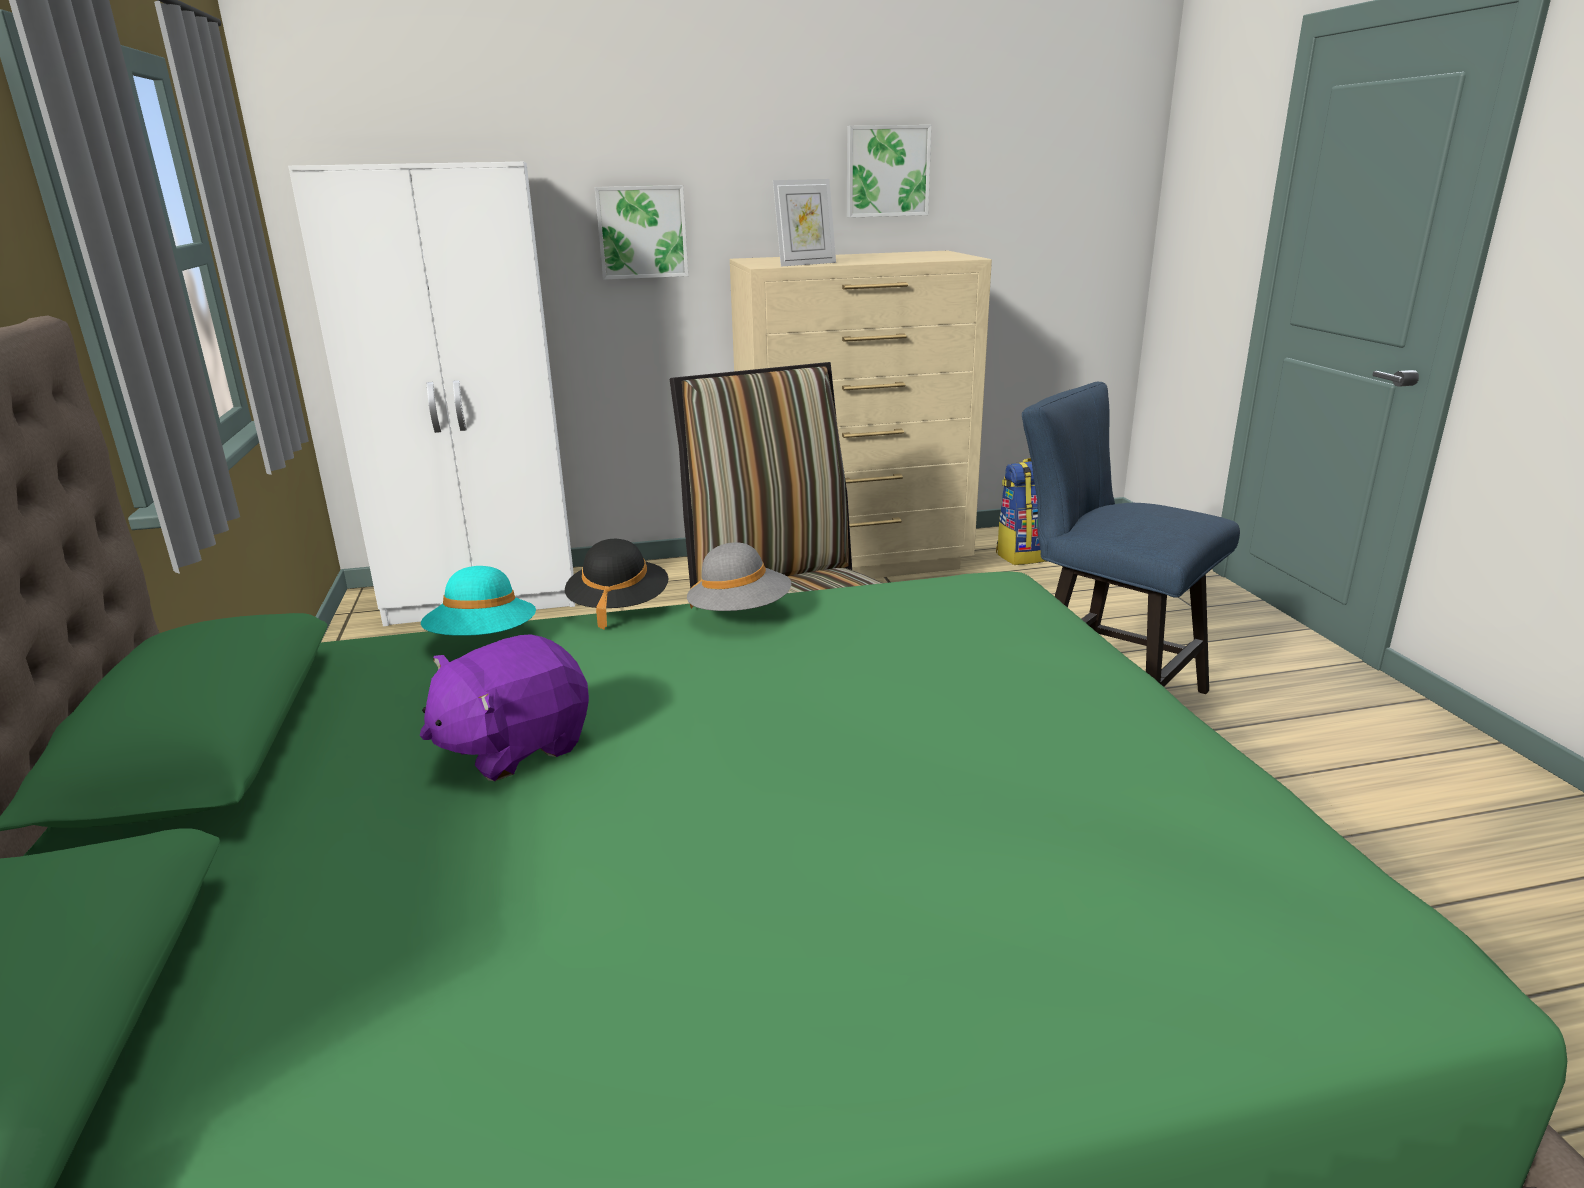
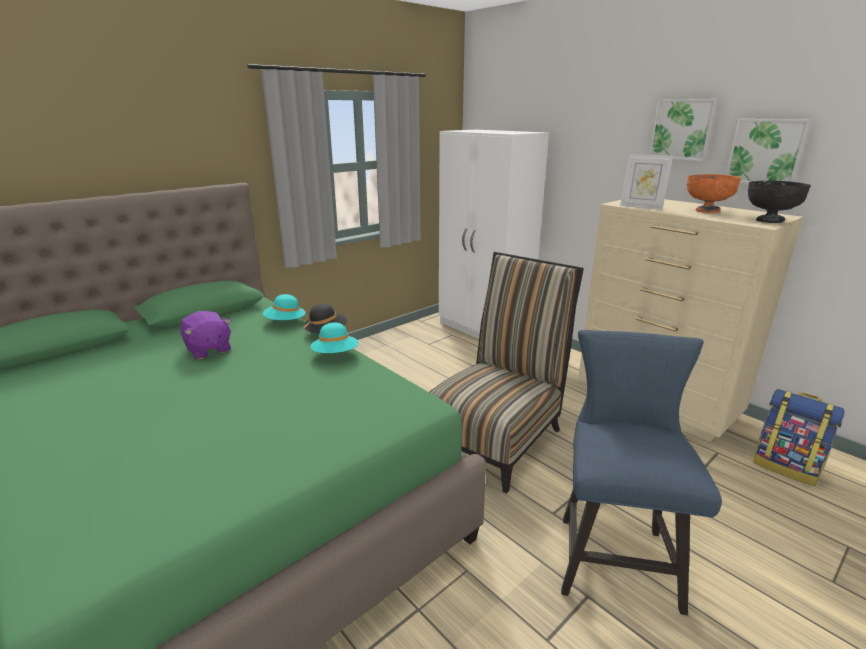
camera: 60 degrees right, 0 degrees up
(513, 746) = (208, 350): purple plush toy -> purple plush toy turned 150 degrees counterclockwise
(642, 232) = (598, 173): picture -> picture (683, 129)
(740, 614) = (335, 355): grey hat -> turquoise hat
(871, 257) = (707, 211): none -> orange bowl
(953, 255) = (769, 221): none -> black bowl

